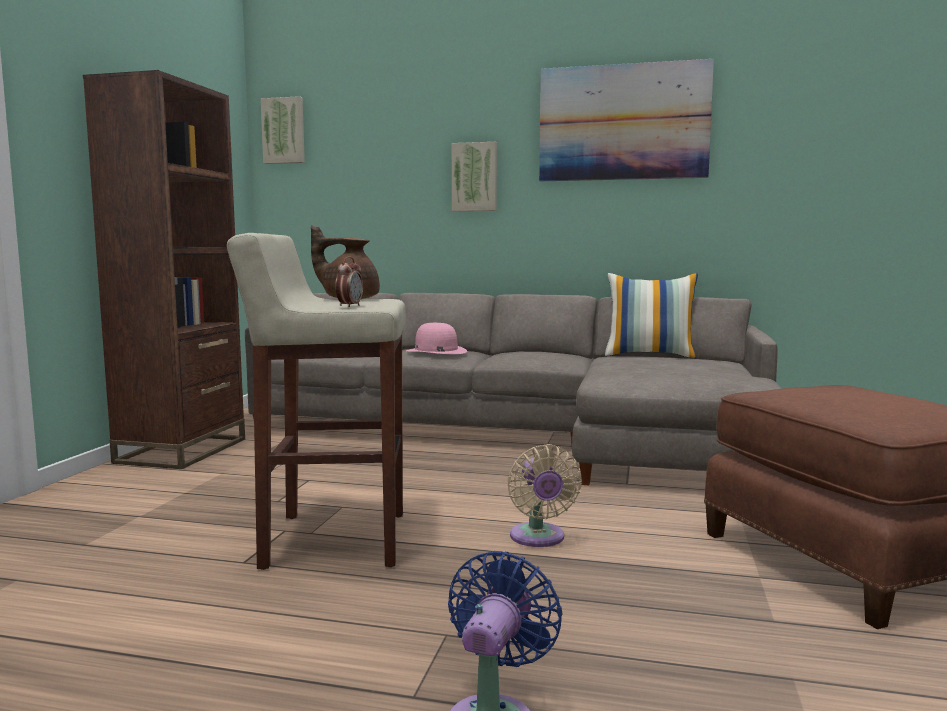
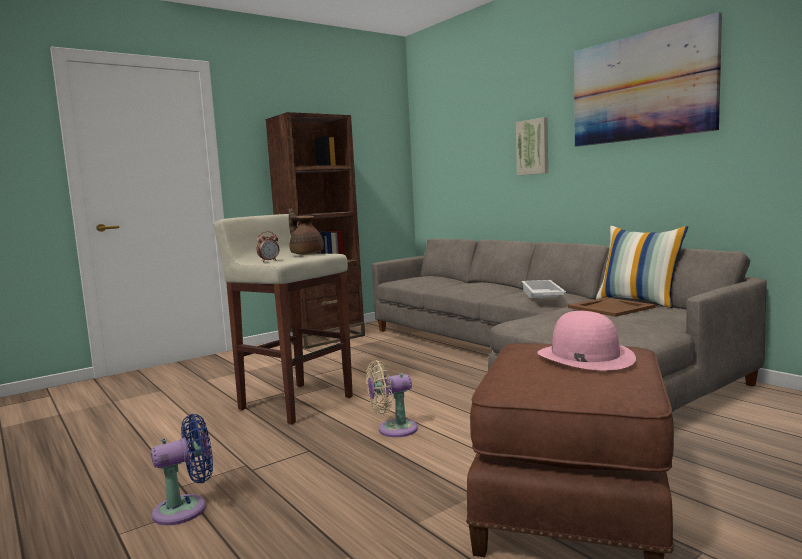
camera: 40 degrees right, 0 degrees up
(284, 131) = (426, 125): picture -> none
(436, 351) = (475, 286): pink hat -> pink hat (584, 356)
(538, 538) = (393, 429): beige fan -> beige fan turned 45 degrees clockwise
(549, 355) = (541, 295): none -> white tray
(656, 361) = (611, 307): none -> brown tray

